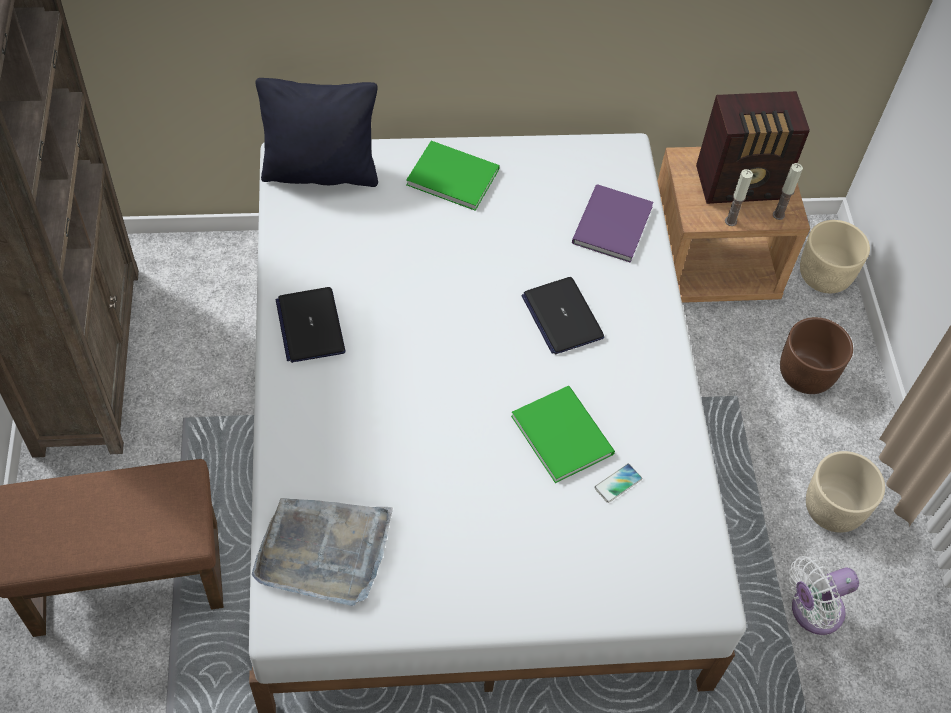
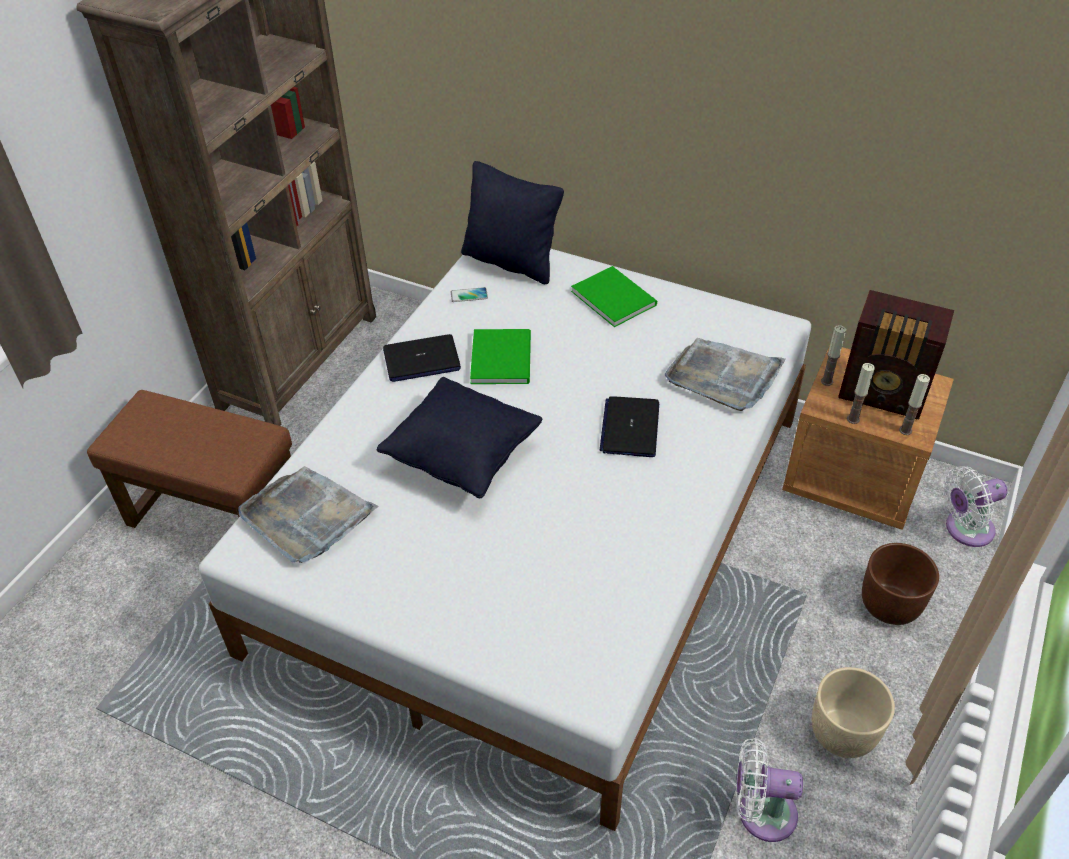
camera: 35 degrees right, 10 degrees down
(310, 326) = (421, 360): laptop -> laptop turned 120 degrees counterclockwise
(429, 417) = (462, 457): none -> black pillow
(562, 432) = (564, 513): green book -> green book (503, 357)
(609, 226) = (723, 376): purple book -> grey tray
(618, 483) = (583, 572): phone -> phone (469, 295)
(686, 190) = (827, 381): none -> candle
(824, 276) = (964, 529): beige planter -> white fan

